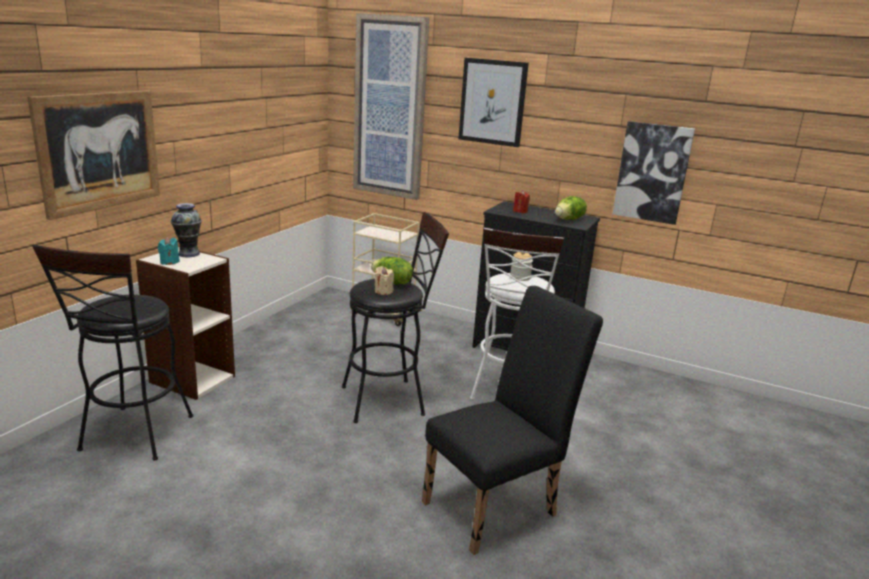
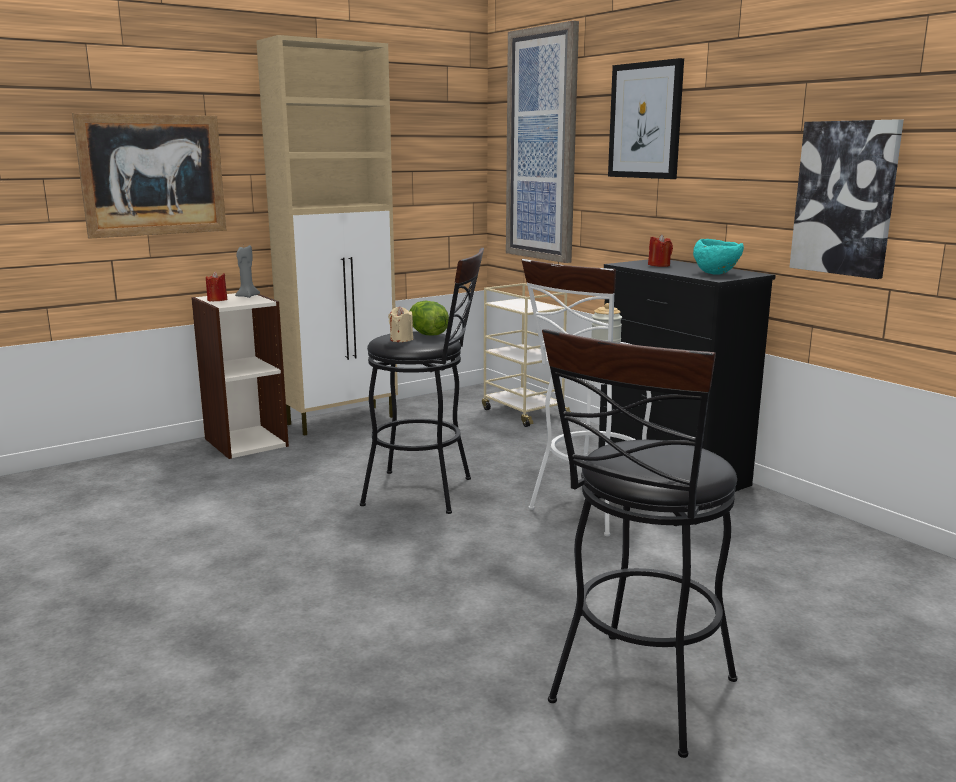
camera: 30 degrees right, 5 degrees down
(133, 437) = (138, 478): black stool -> black stool (637, 698)
(169, 262) = (217, 300): turquoise candle -> red candle
(189, 254) = (247, 296): vase -> grey candle
(252, 342) = (342, 420): none -> beige cabinet
(498, 505) = (429, 616): black chair -> none
(569, 219) = (717, 273): lettuce -> turquoise bowl

